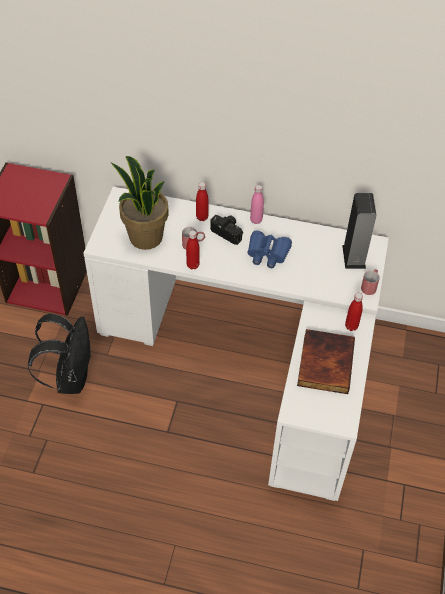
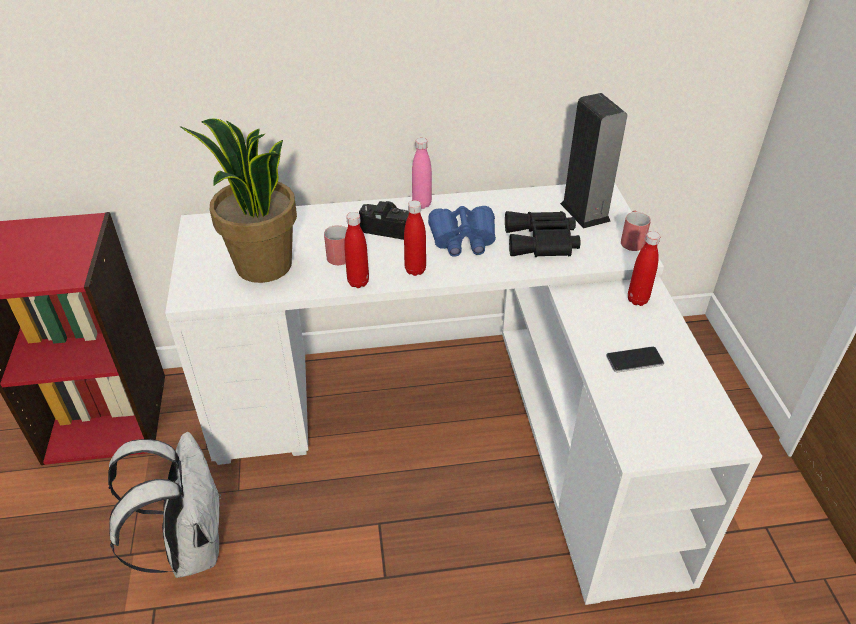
camera: 20 degrees left, 10 degrees down
(70, 377) = (189, 545): black backpack -> white backpack
(202, 217) = (340, 220): red bottle -> red bottle (415, 270)
(313, 270) = (542, 242): none -> black binoculars
(324, 363) = (634, 360): book -> phone

